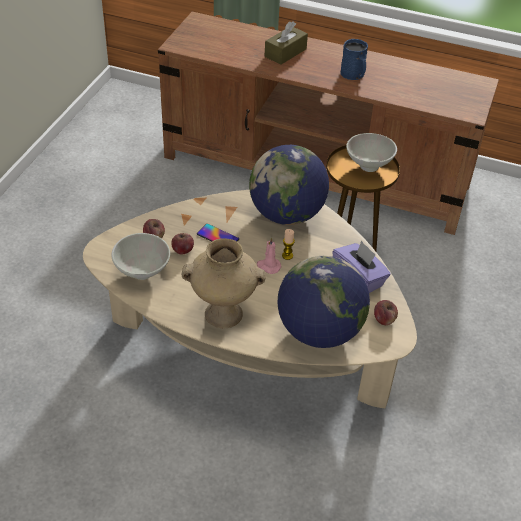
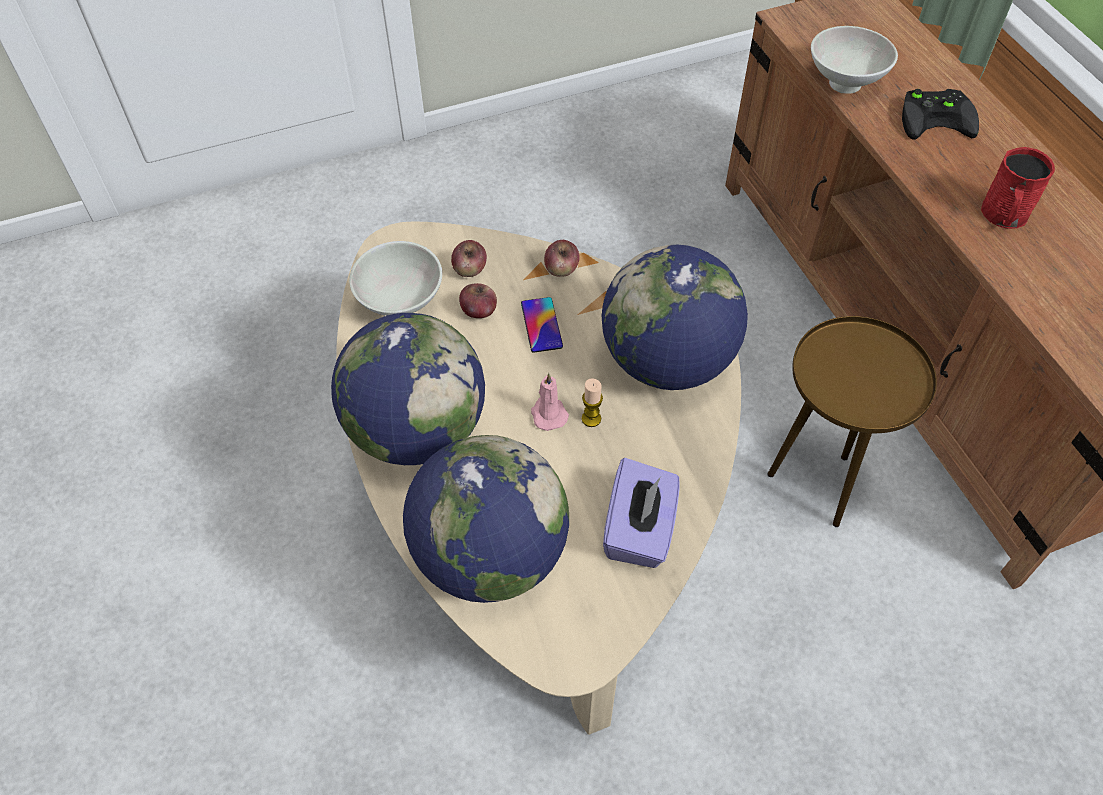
camera: 50 degrees right, 10 degrees up
(224, 313) = (417, 431): beige vase -> globe
(285, 53) = (937, 117): brown tissue box -> black game controller
(354, 75) = (1004, 217): blue mug -> red mug
(367, 166) = (875, 376): white bowl -> white bowl (842, 83)
(384, 319) = (594, 617): apple -> apple (561, 269)

